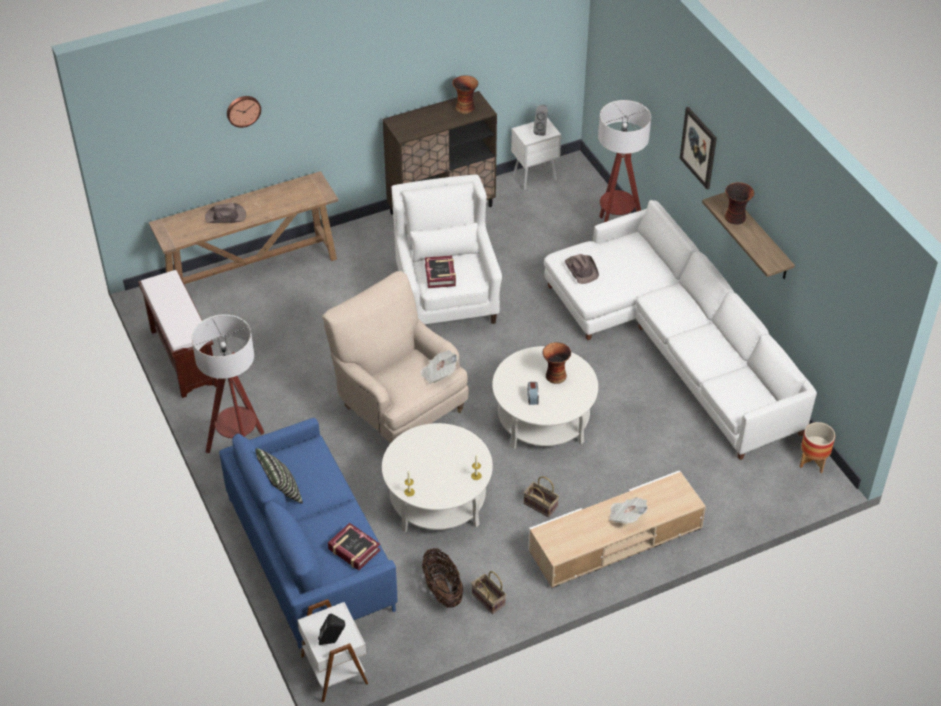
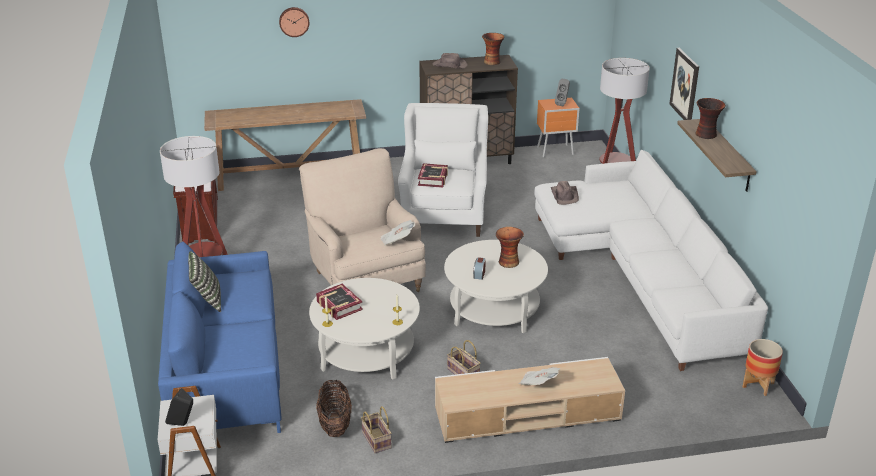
camera: 15 degrees right, 15 degrees down
(226, 217) = (267, 115): brown hat -> brown hat (450, 65)
(354, 550) = (246, 355): book -> book (339, 306)
(535, 177) = (556, 151): white nightstand -> orange nightstand

